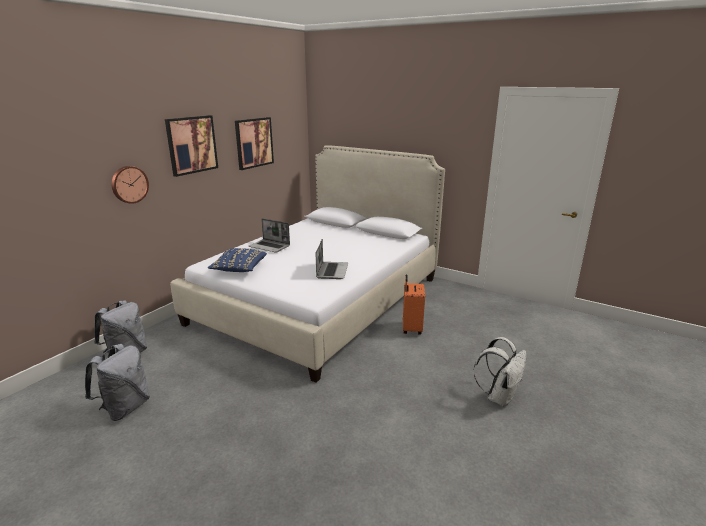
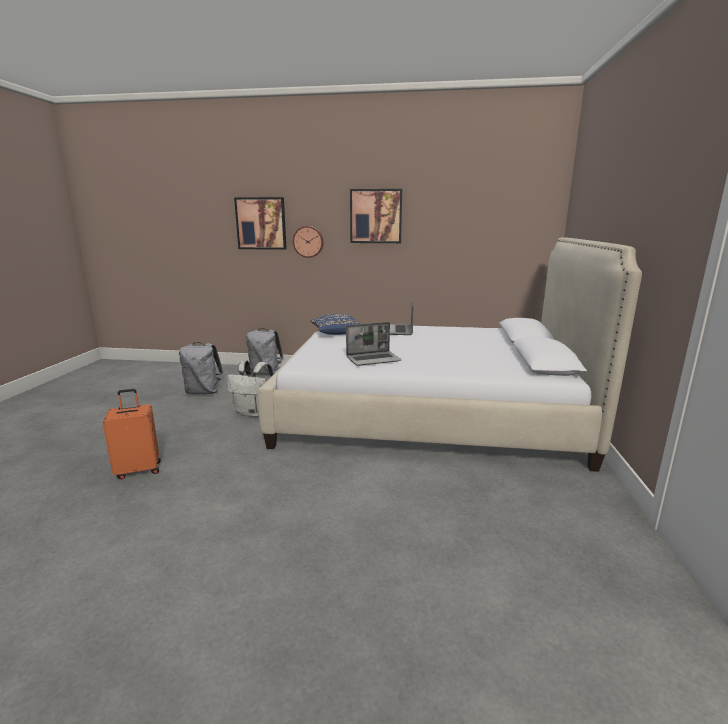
camera: 65 degrees right, 5 degrees down
(254, 143) = (460, 224): picture -> picture (261, 223)
(411, 328) = (425, 481): orange suitcase -> orange suitcase (139, 470)
(499, 396) = (303, 595): white backpack -> white backpack (253, 413)

